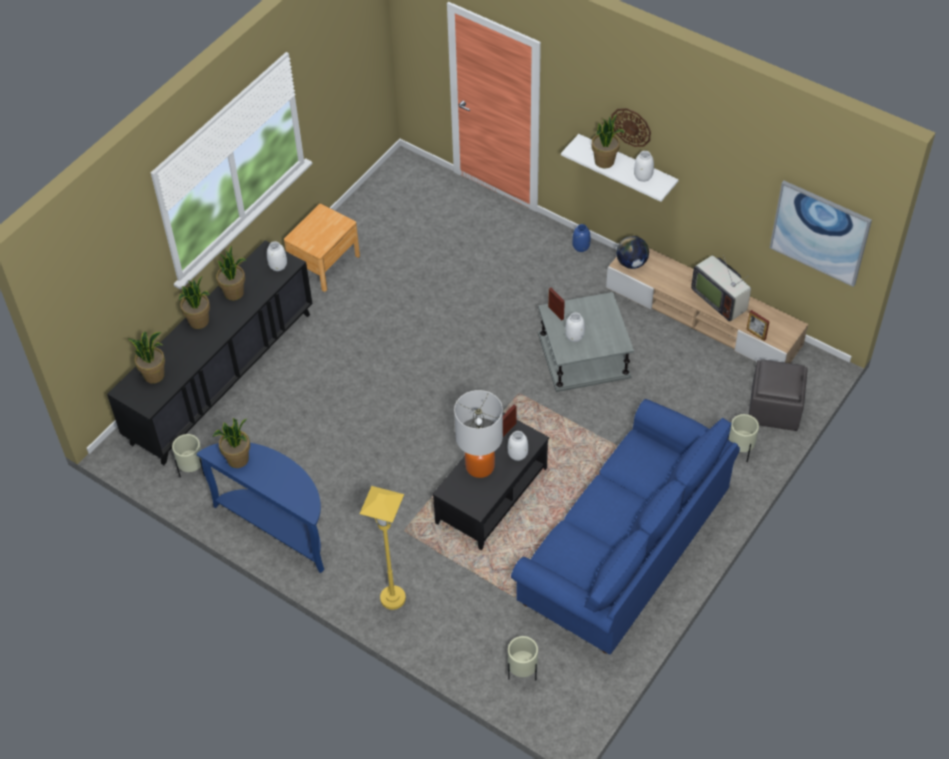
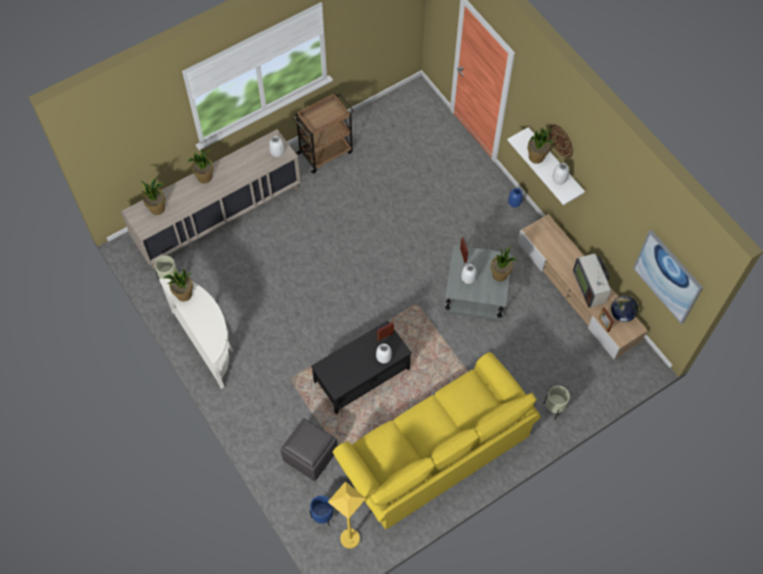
camera: 20 degrees right, 10 degrees up
(221, 378) = (218, 216): black cabinet -> beige cabinet
(234, 293) = (238, 163): potted plant -> potted plant (500, 275)
(278, 526) = (208, 343): blue console table -> white console table
(324, 264) = (326, 152): brown nightstand -> brown cart
(393, 598) = (260, 426): yellow floor lamp -> yellow floor lamp (350, 539)
(480, 466) = (353, 357): table lamp -> none
(522, 672) = (322, 516): beige planter -> blue planter
(623, 550) = (434, 452): blue sofa -> yellow sofa
(631, 263) = (539, 233): globe -> globe (622, 314)
(775, 409) = (595, 385): grey ottoman -> grey ottoman (310, 456)

